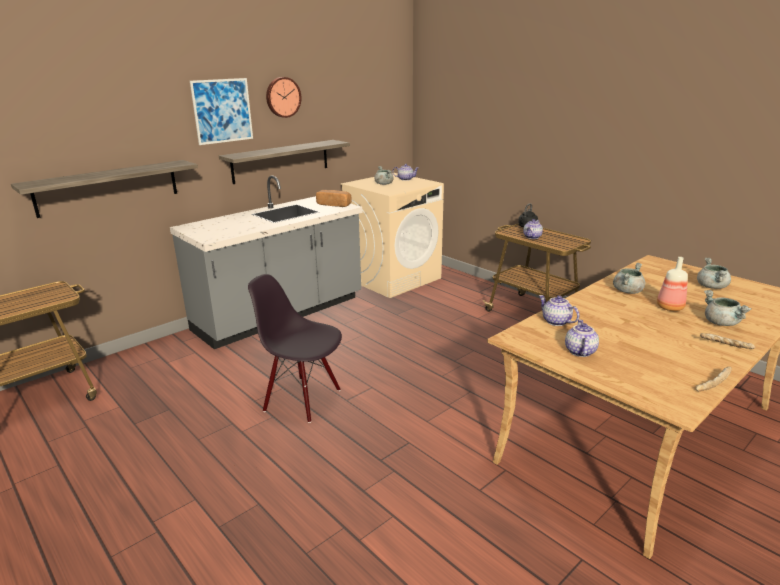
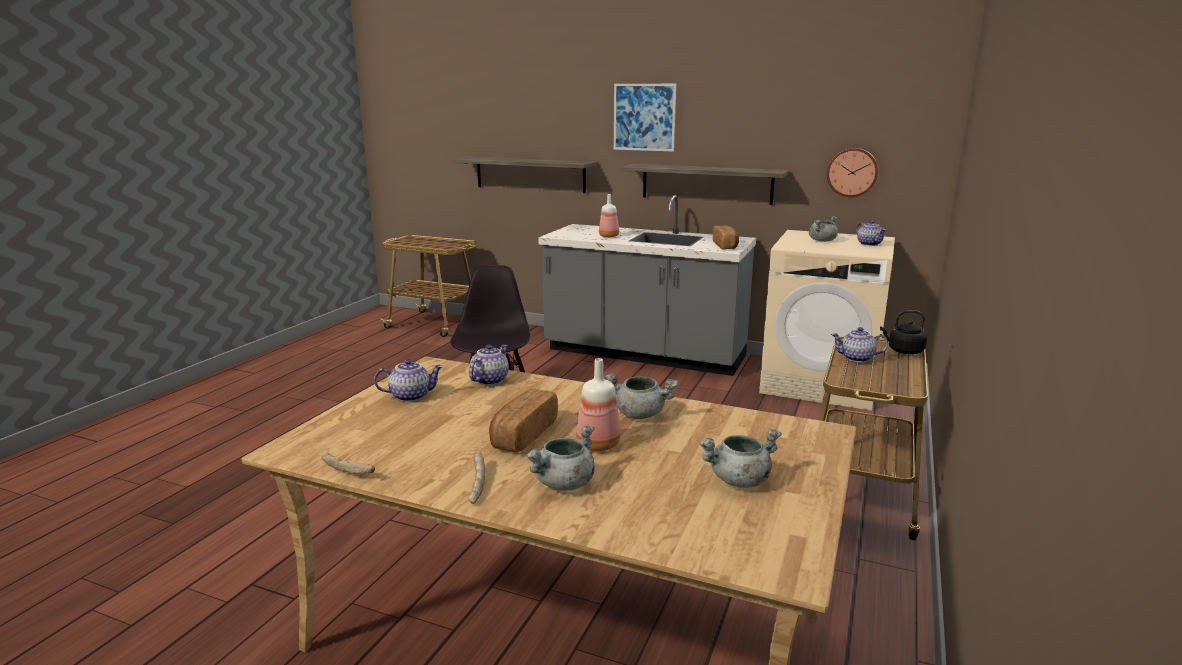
camera: 65 degrees right, 5 degrees down
(246, 224) = (609, 236): none -> bottle
(282, 97) = (720, 108): wall clock -> wall clock (852, 172)
(655, 324) = (523, 435): none -> bread

